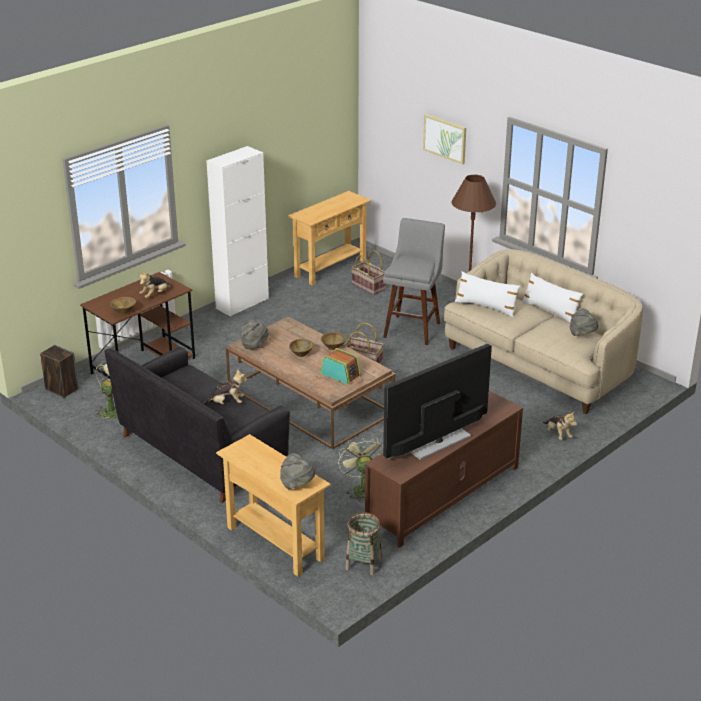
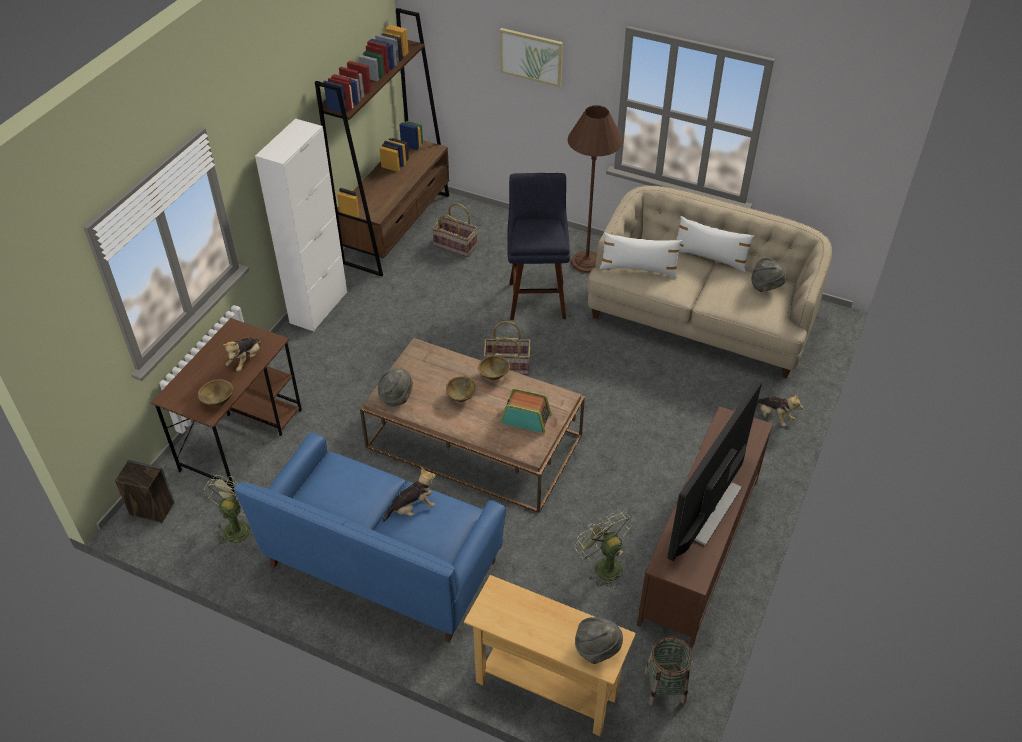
camera: 20 degrees left, 15 degrees up
(201, 451) = (382, 563): black sofa -> blue sofa
(330, 268) = (397, 228): beige console table -> brown bookcase
(413, 328) = (537, 297): grey stool -> blue stool

